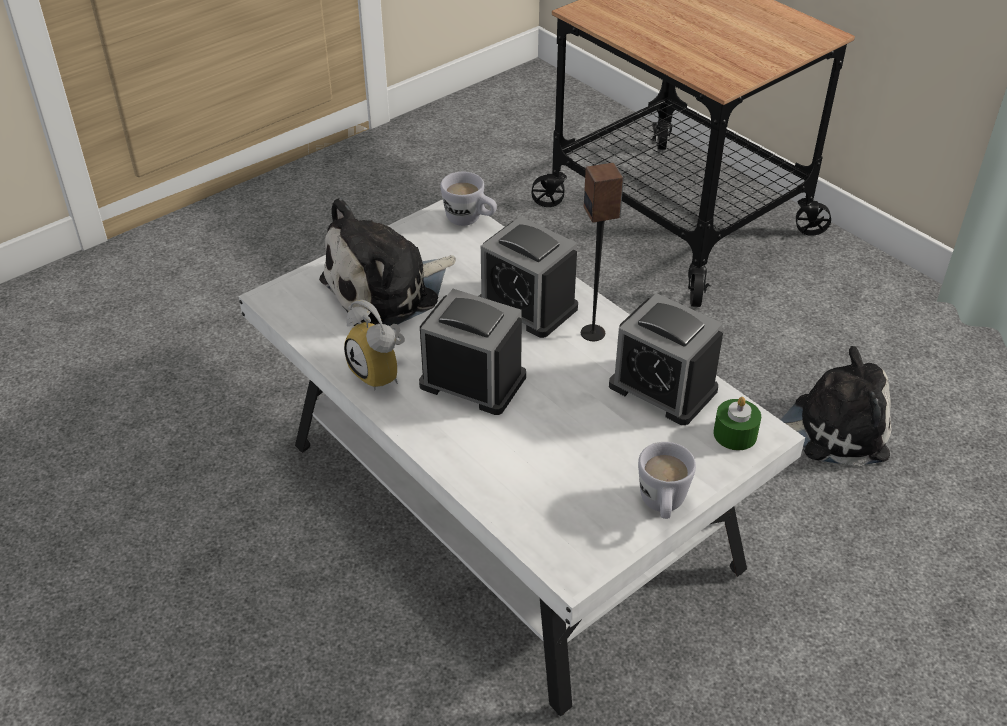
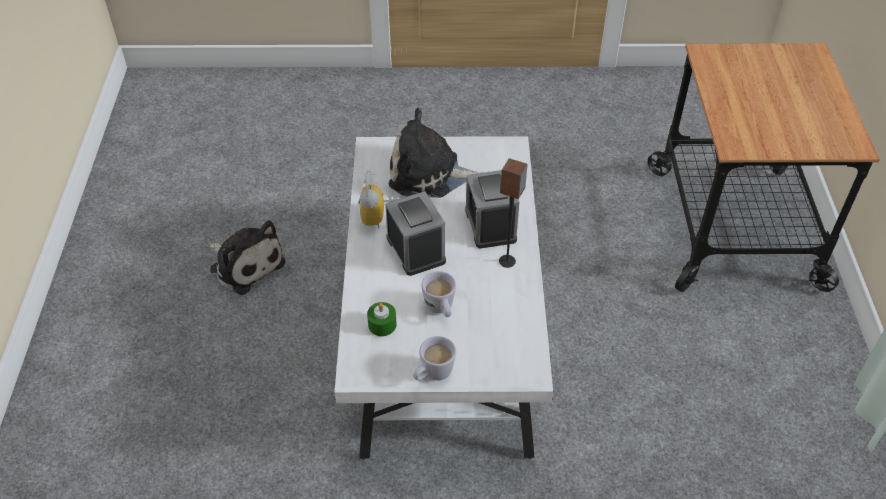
camera: 40 degrees right, 5 degrees up
(470, 220) = (516, 157): white mug -> white mug (441, 309)
(662, 388) = (508, 314): alarm clock -> none
(735, 434) = (516, 364): green candle -> green candle (382, 324)
(832, 428) = (682, 417): plush toy -> plush toy (245, 264)

